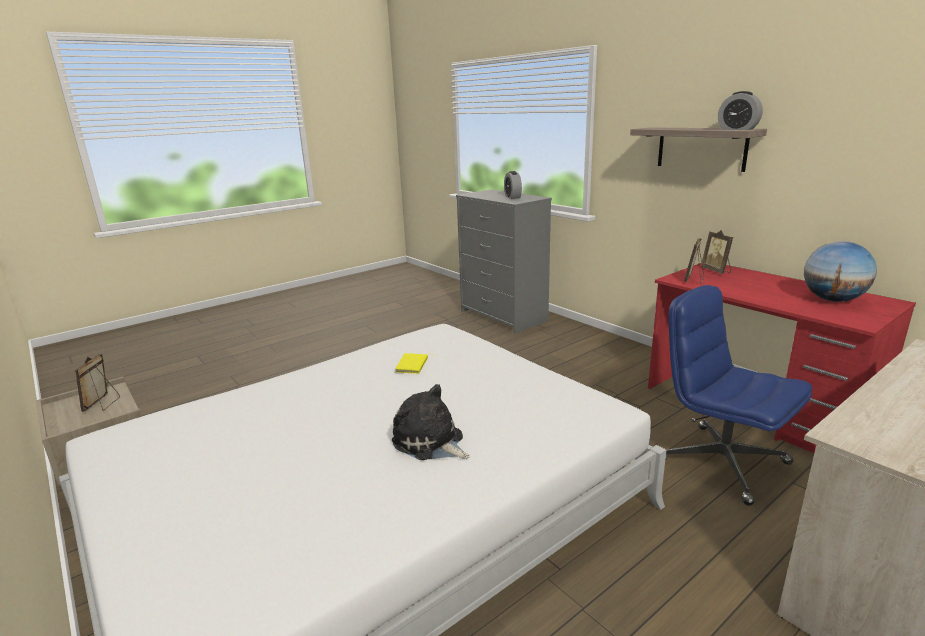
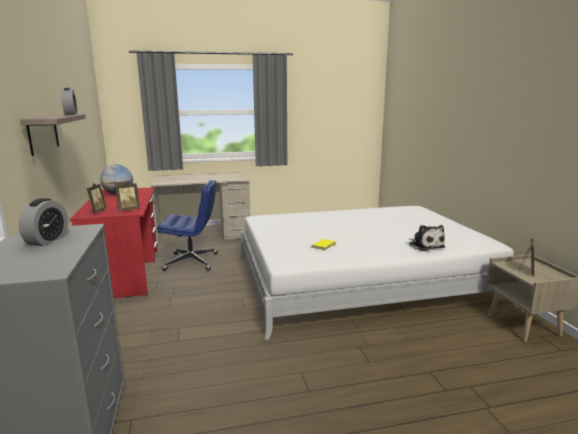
camera: 155 degrees left, 5 degrees down
(430, 442) = (337, 220): plush toy -> plush toy (425, 245)
(720, 462) = (192, 262): blue office chair -> blue office chair turned 75 degrees counterclockwise

